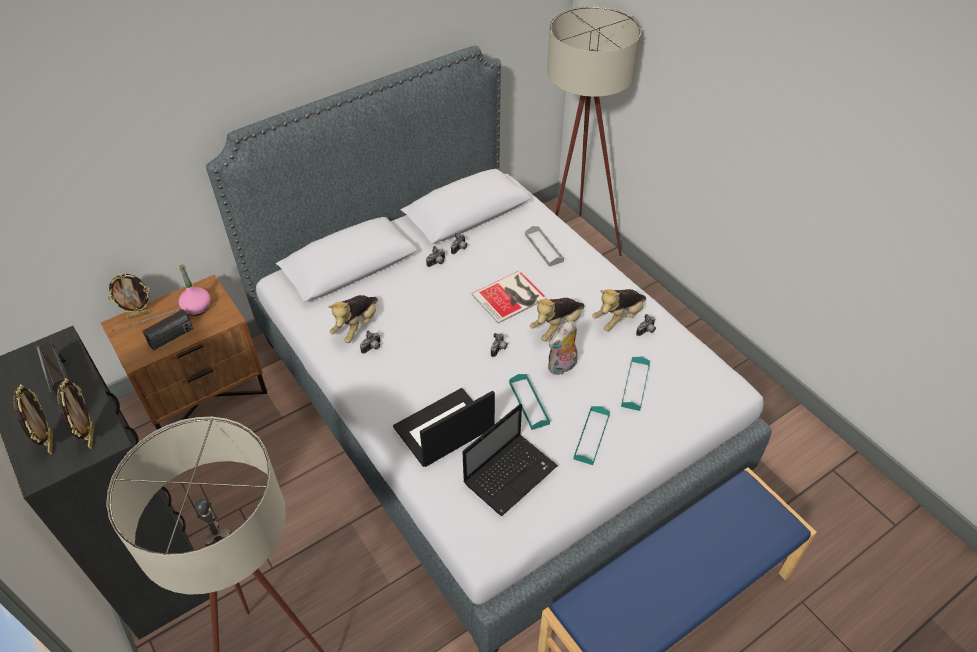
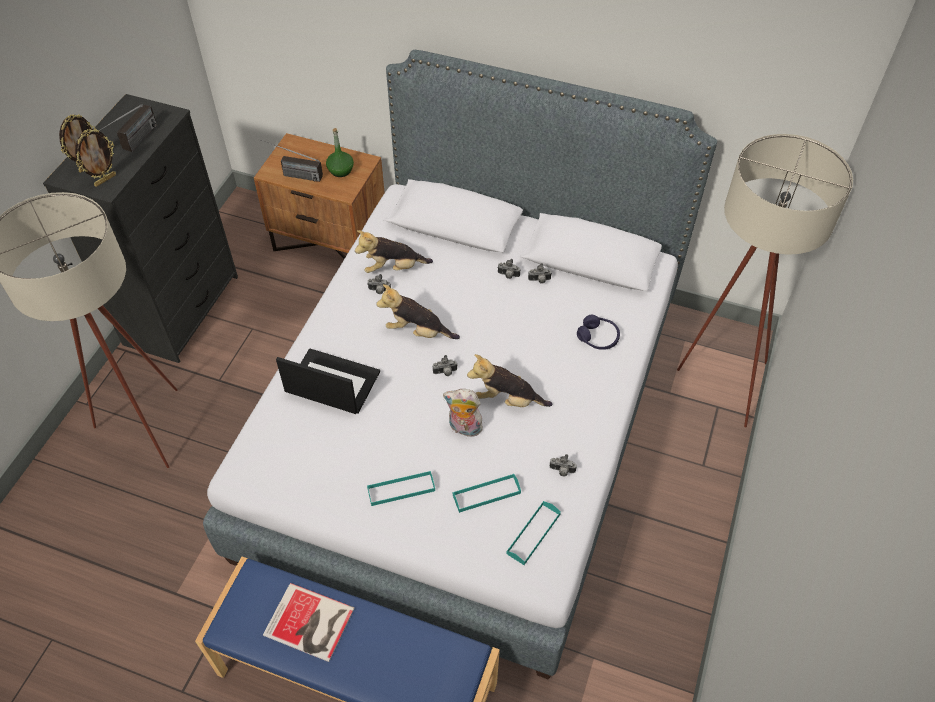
camera: 55 degrees right, 5 degrees up
(139, 314) = (308, 146): picture frame -> none
(197, 308) = (340, 170): pink bottle -> green bottle
(511, 297) = (514, 347): book -> book (310, 624)
(511, 473) = (319, 451): laptop -> none
(529, 403) = (402, 425): turquoise tray -> turquoise tray (533, 534)
(544, 248) = (598, 337): grey tray -> purple headphones
(618, 318) = (560, 441): plush toy -> plush toy (417, 331)

